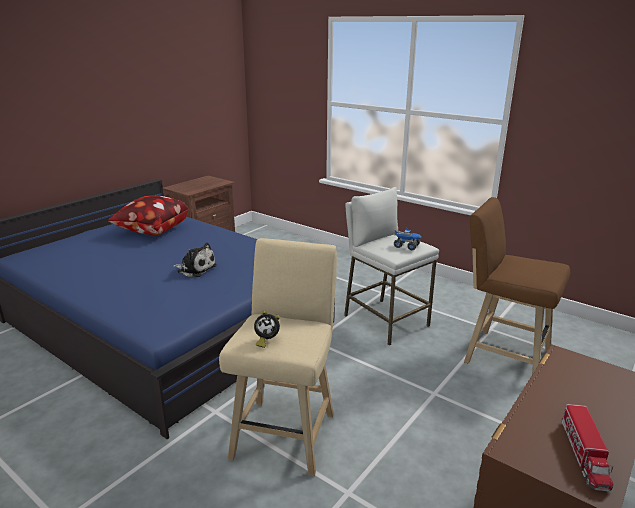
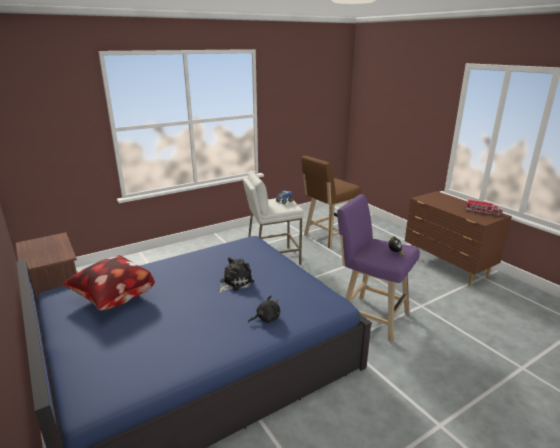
camera: 70 degrees left, 0 degrees up
(126, 295) = (266, 318): none -> black plush toy
(286, 431) = (370, 316): beige stool -> purple stool

